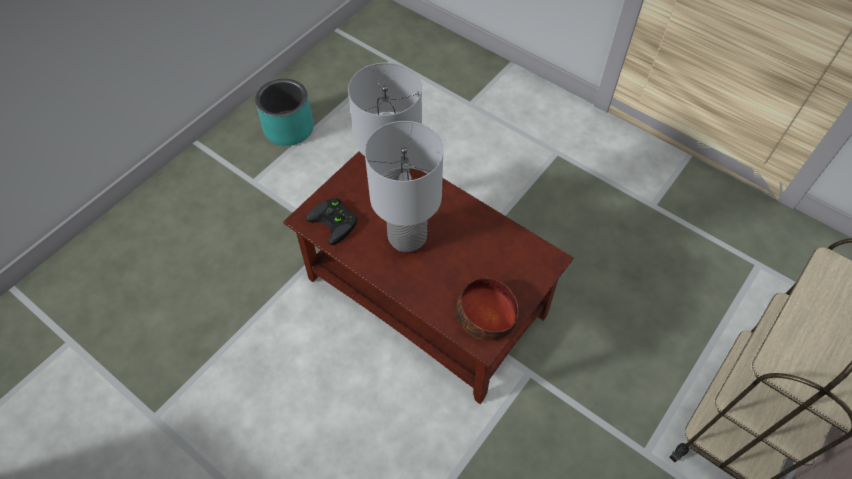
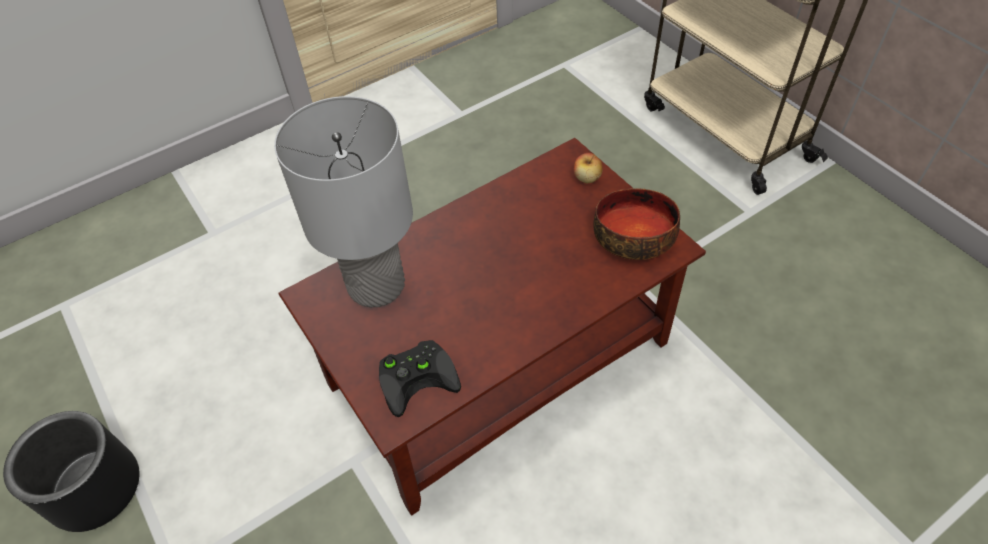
camera: 70 degrees left, 5 degrees down
(289, 128) = (95, 487): turquoise planter -> black planter
(407, 239) = (485, 292): grey table lamp -> none
(532, 274) = (587, 178): none -> apple

